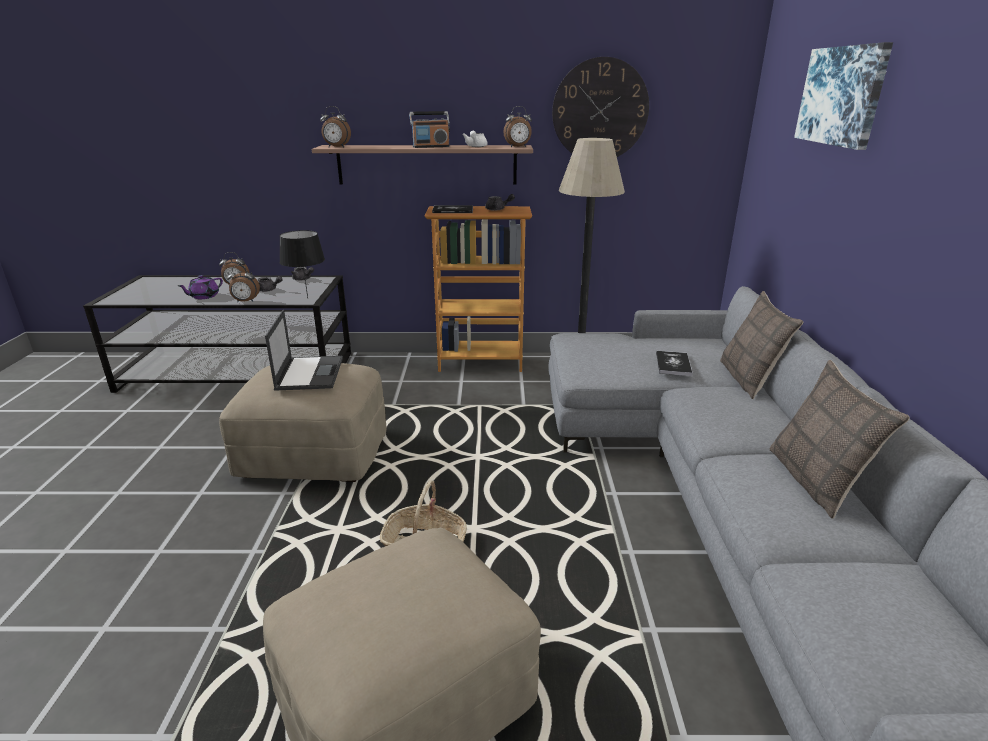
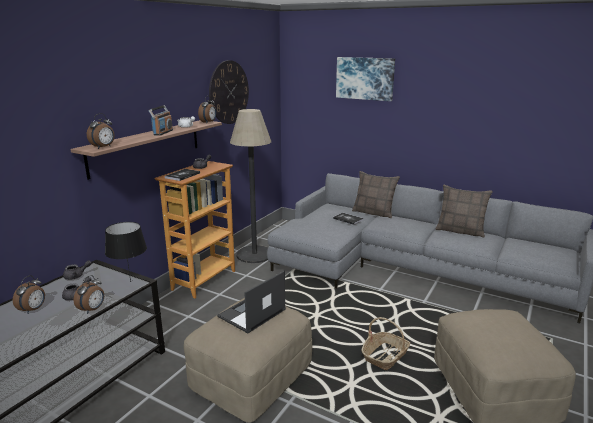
camera: 60 degrees left, 5 degrees down
(204, 296) = (35, 330): purple teapot -> none
(310, 373) = (251, 313): laptop -> laptop turned 75 degrees counterclockwise

